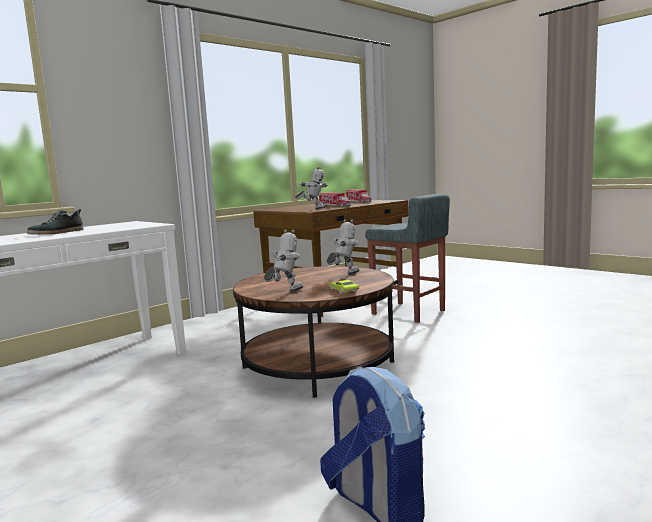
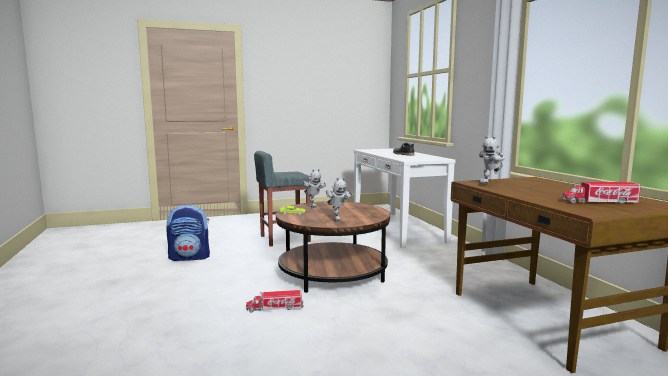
camera: 115 degrees right, 0 degrees up
(335, 206) = (530, 190): toy truck -> toy truck (275, 308)
(409, 312) = (435, 338): grey stool -> grey stool (284, 239)

